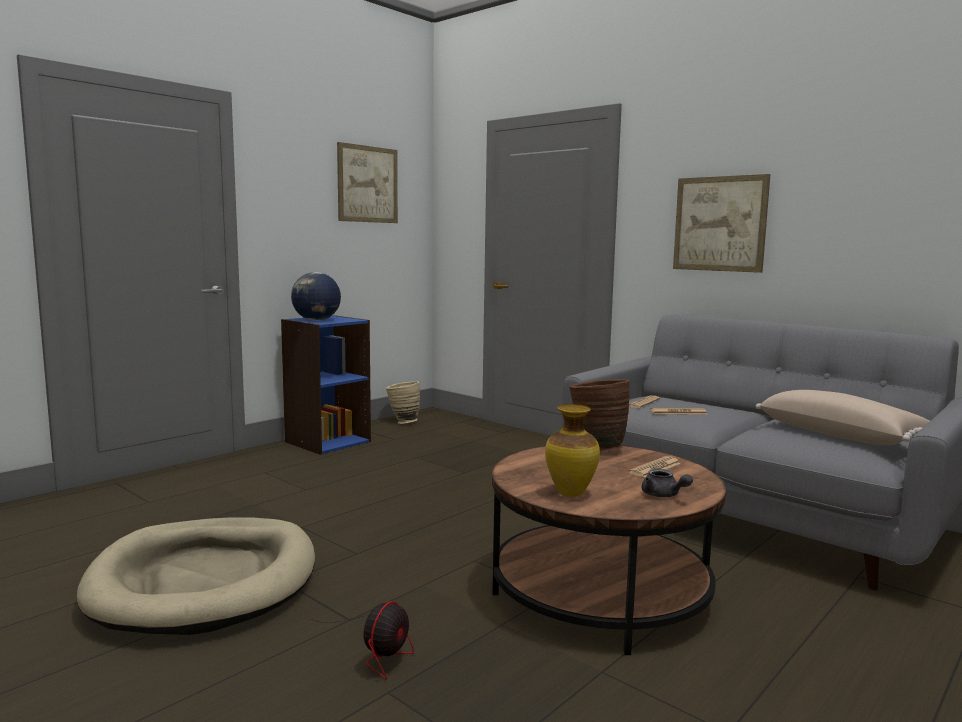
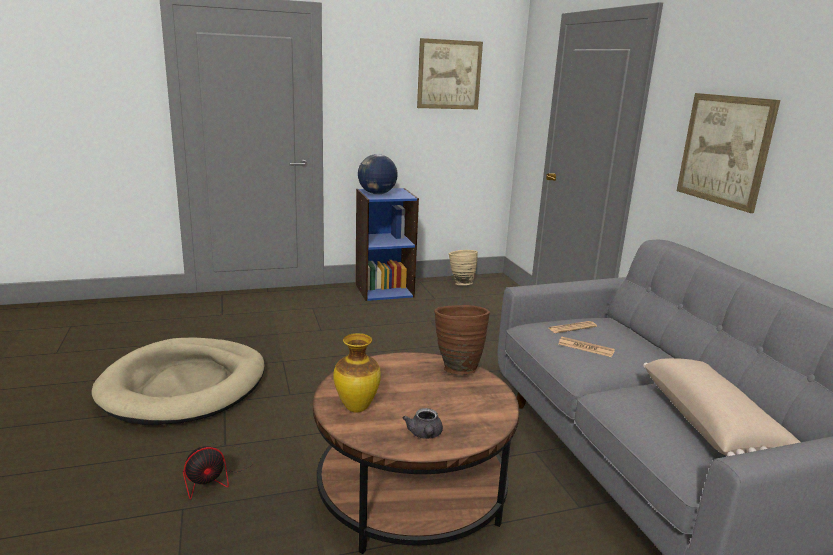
camera: 30 degrees right, 10 degrees up
(655, 468) = (470, 403): newspaper -> none

